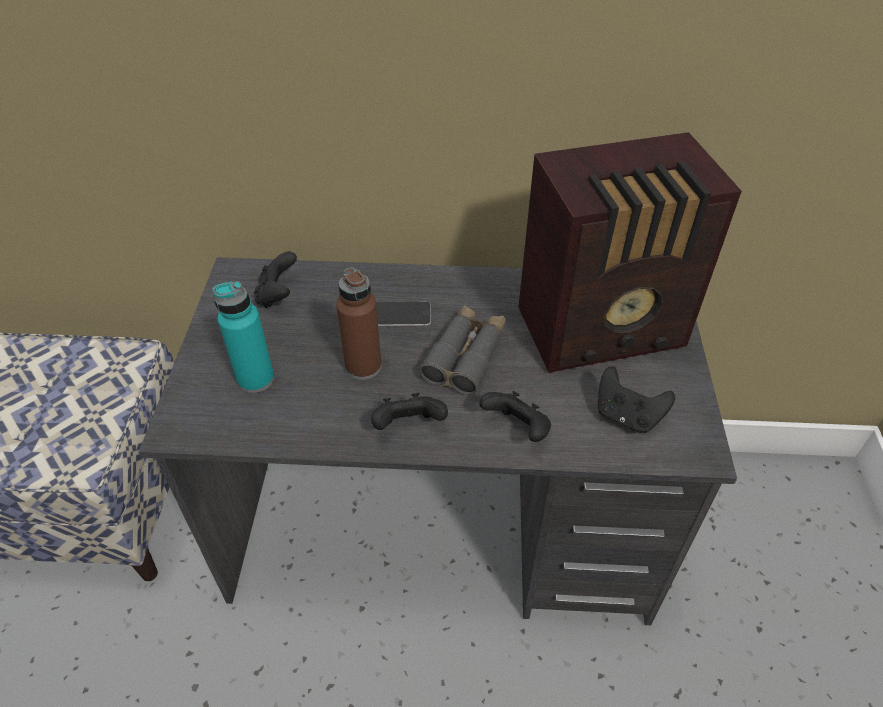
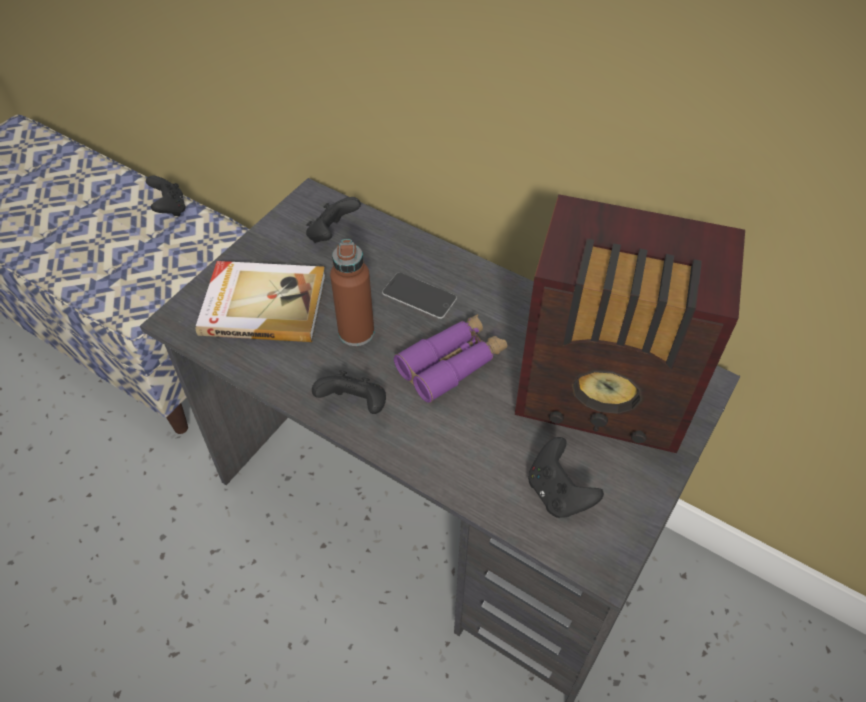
camera: 30 degrees right, 5 degrees up
(255, 379) = (263, 304): turquoise bottle -> book
(466, 356) = (452, 363): grey binoculars -> purple binoculars
(517, 429) = (446, 454): black game controller -> black game controller (170, 208)

